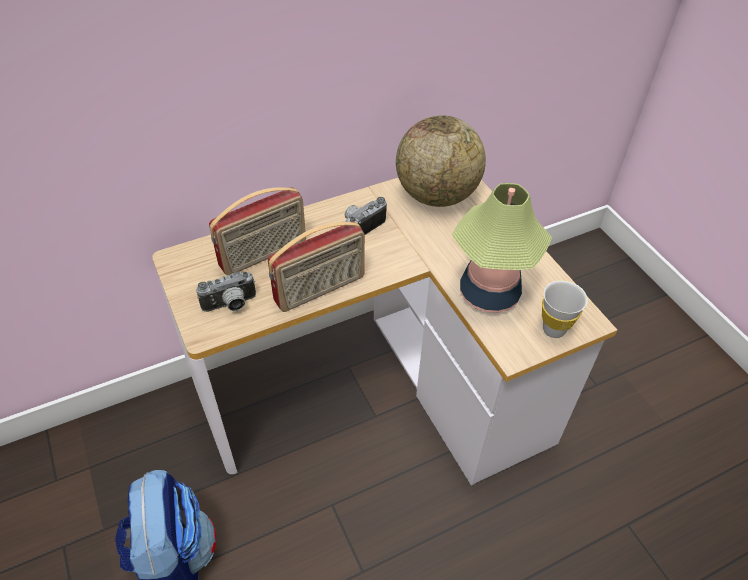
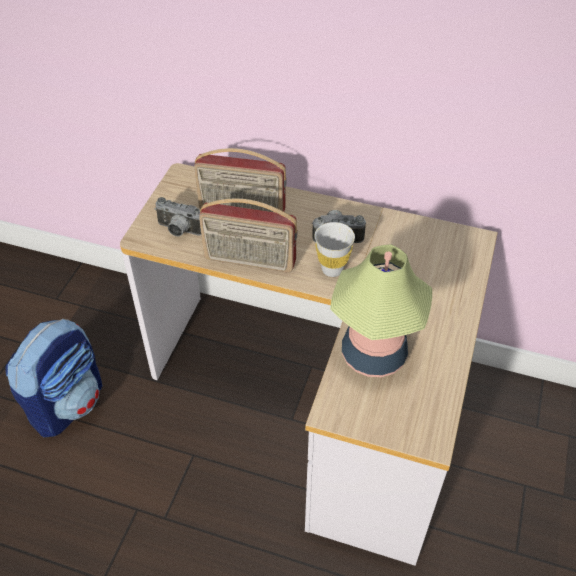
camera: 45 degrees right, 0 degrees up
(436, 195) = (431, 249): globe -> none
(554, 329) = (391, 421): white cup -> white cup (332, 269)

